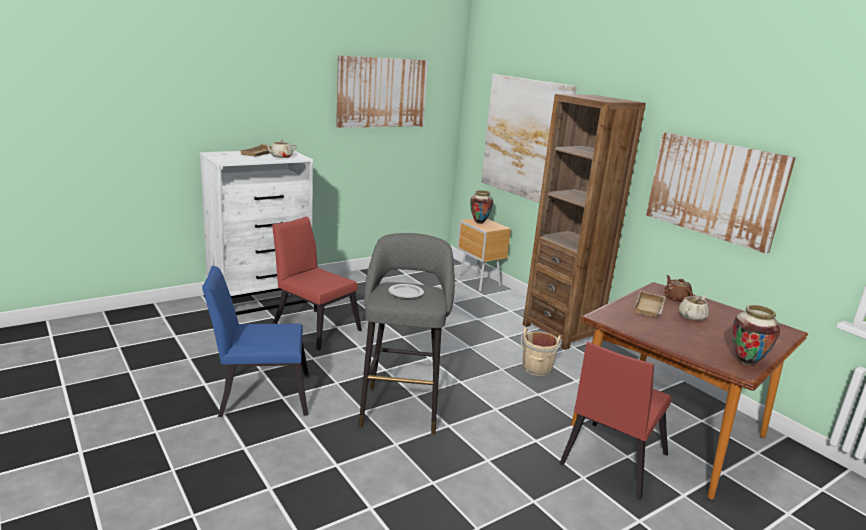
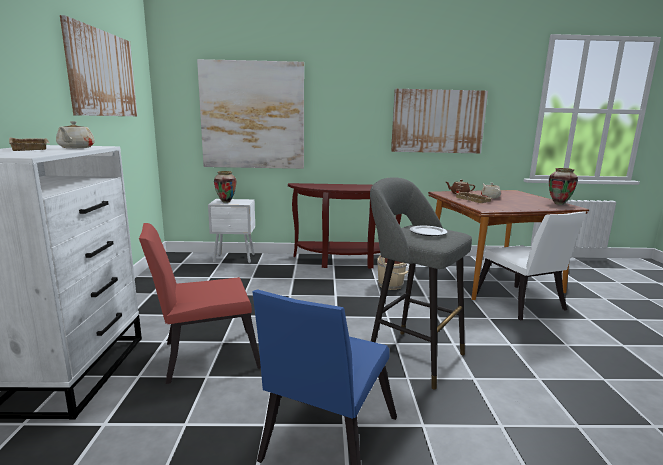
camera: 55 degrees left, 5 degrees down
(478, 283) = (235, 259): brown nightstand -> white nightstand
(561, 331) = (346, 261): brown bookcase -> brown console table
(610, 462) = (521, 304): red chair -> white chair

